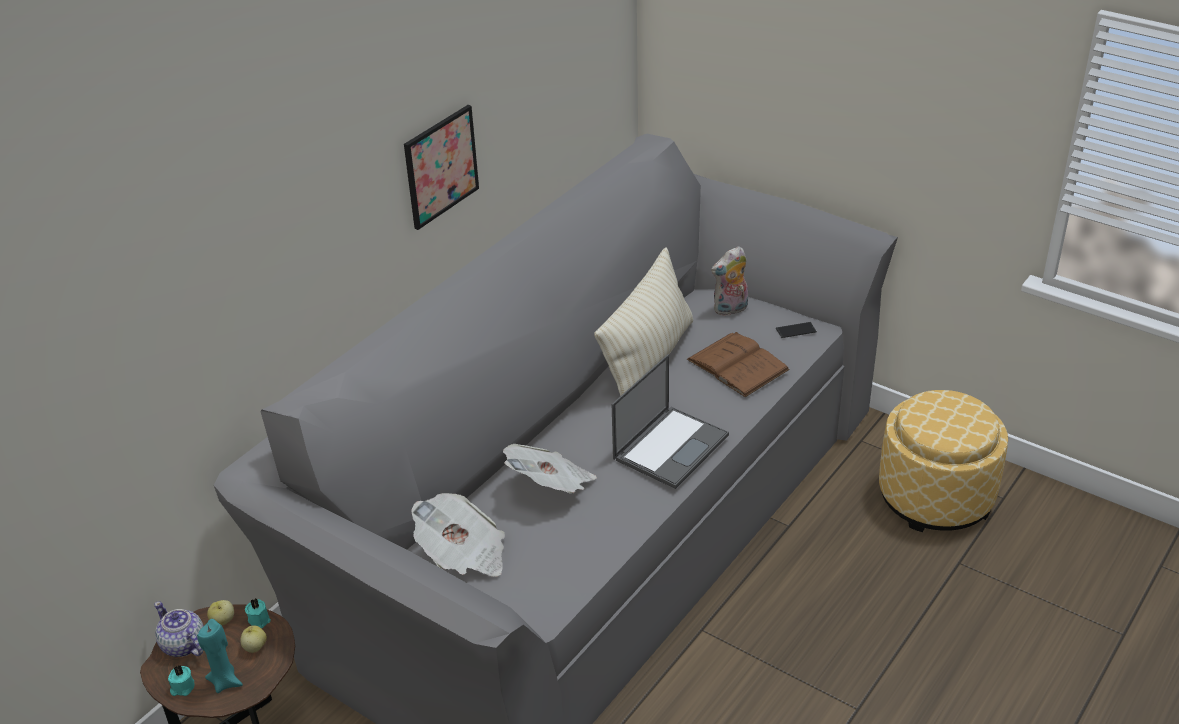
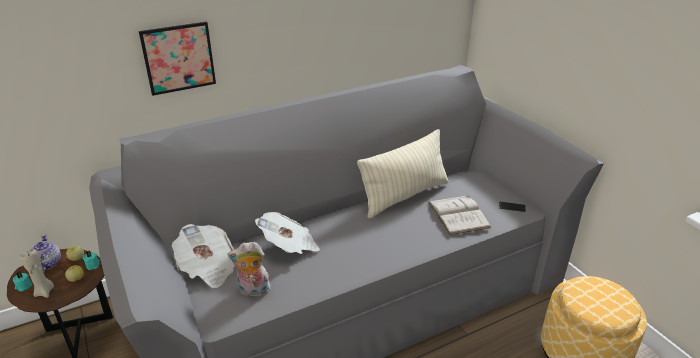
camera: 25 degrees right, 5 degrees down
(225, 681) = (45, 292): turquoise candle -> beige candle
(441, 166) = (299, 36): picture -> picture (178, 58)
(671, 446) = (379, 248): laptop -> none
(730, 309) = (477, 183): plush toy -> plush toy (253, 291)
(737, 364) = (458, 214): brown book -> white book

